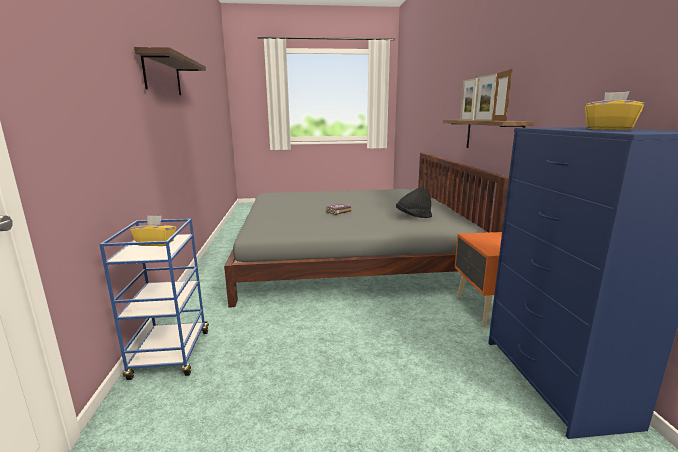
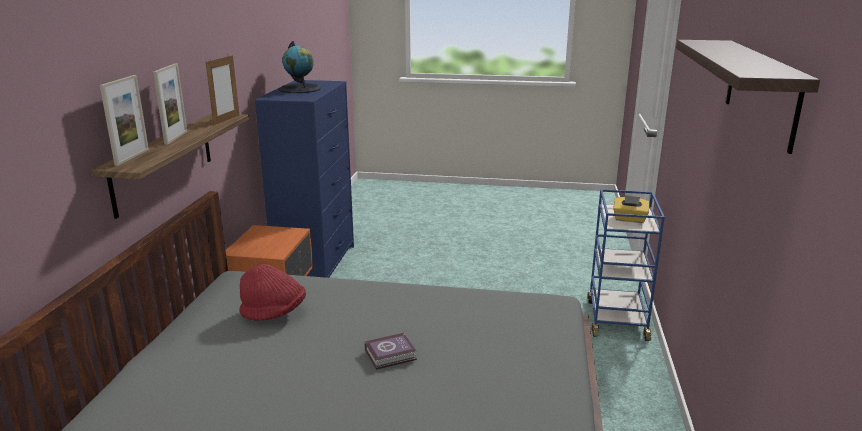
camera: 165 degrees left, 5 degrees up
(413, 217) = (274, 313): black hat -> red hat
(609, 129) = (300, 89): yellow tissue box -> globe

